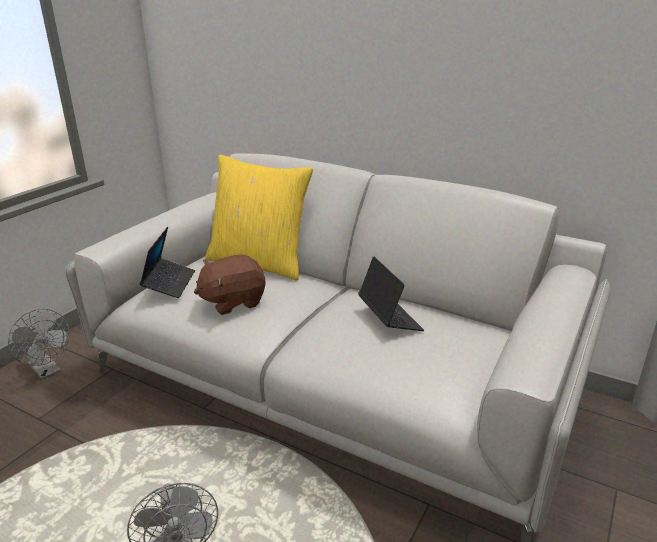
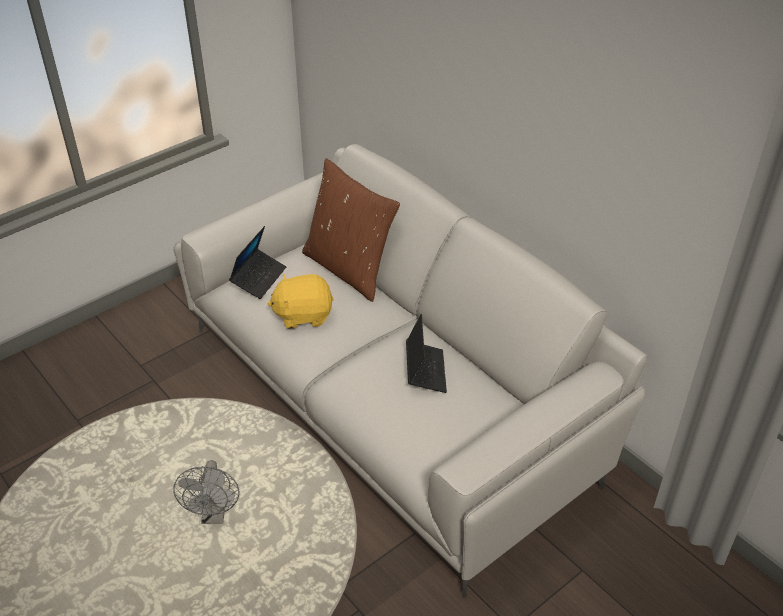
camera: 20 degrees right, 15 degrees up
(48, 371) = (157, 318): grey fan -> none
(232, 301) = (303, 315): brown plush toy -> yellow plush toy
(259, 262) = (349, 269): yellow pillow -> brown pillow

